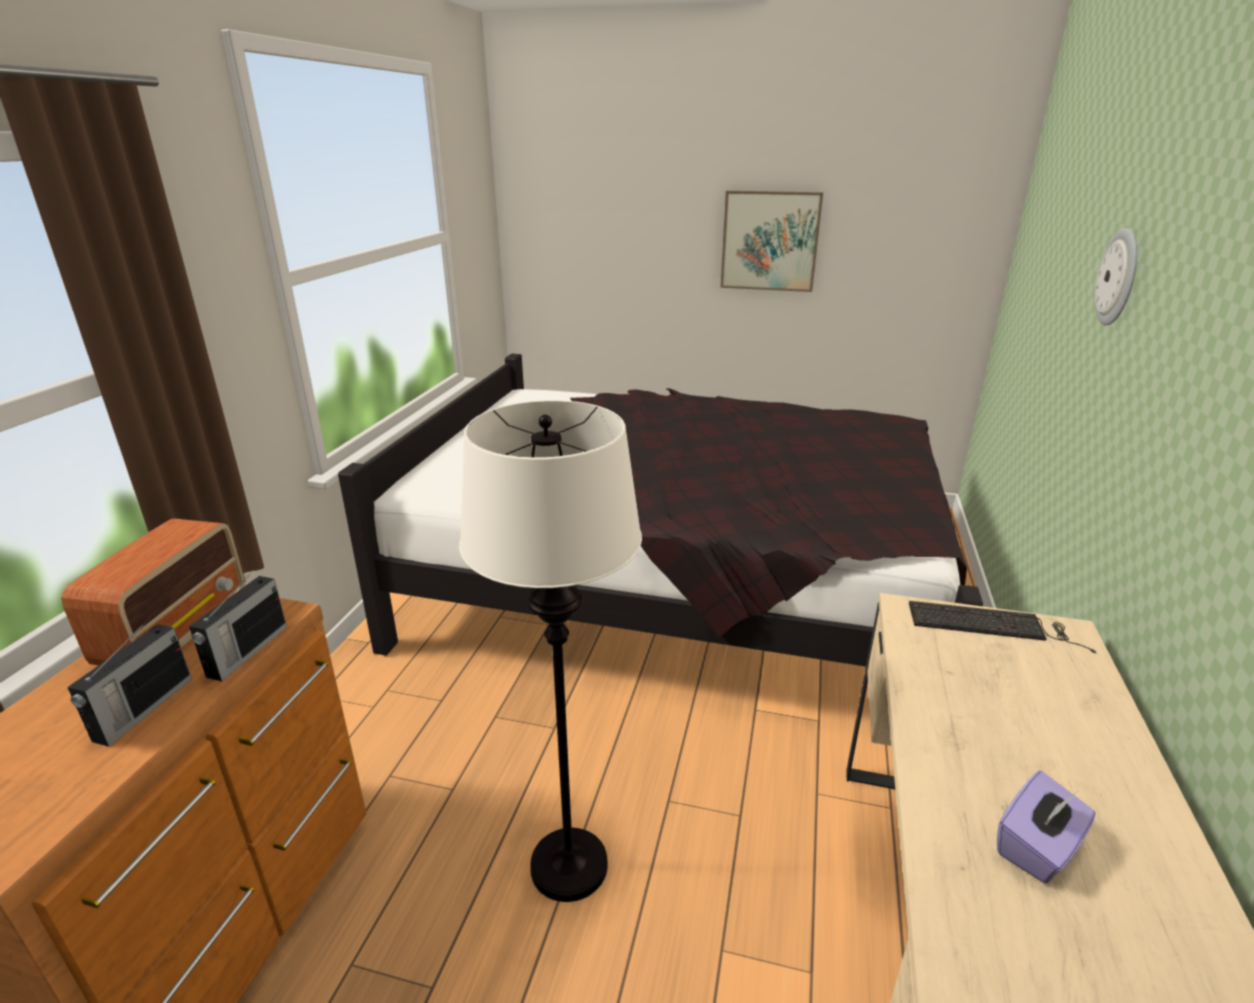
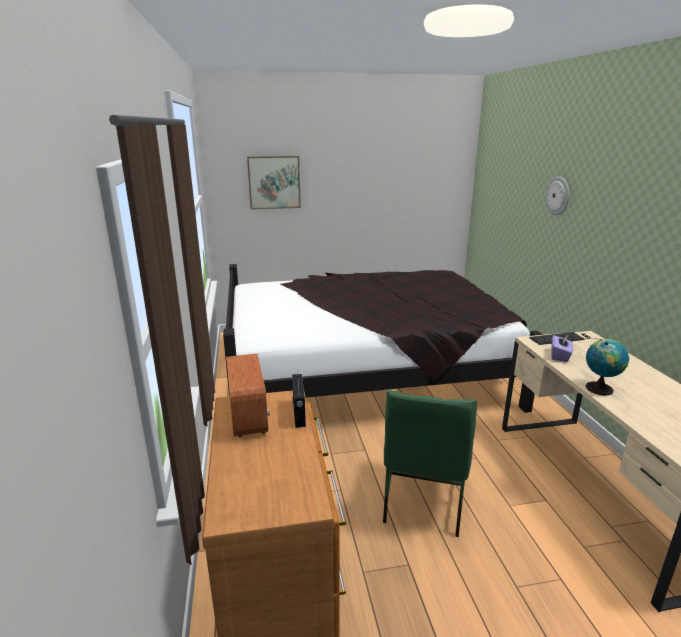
camera: 25 degrees left, 5 degrees down
(142, 710) = (285, 446): radio -> none
(568, 865) = (423, 500): white floor lamp -> green chair
(770, 241) = (363, 190): picture -> picture (274, 182)
(947, 784) = (600, 388): none -> globe
(1037, 848) = (640, 397): purple tissue box -> purple tissue box (560, 356)

